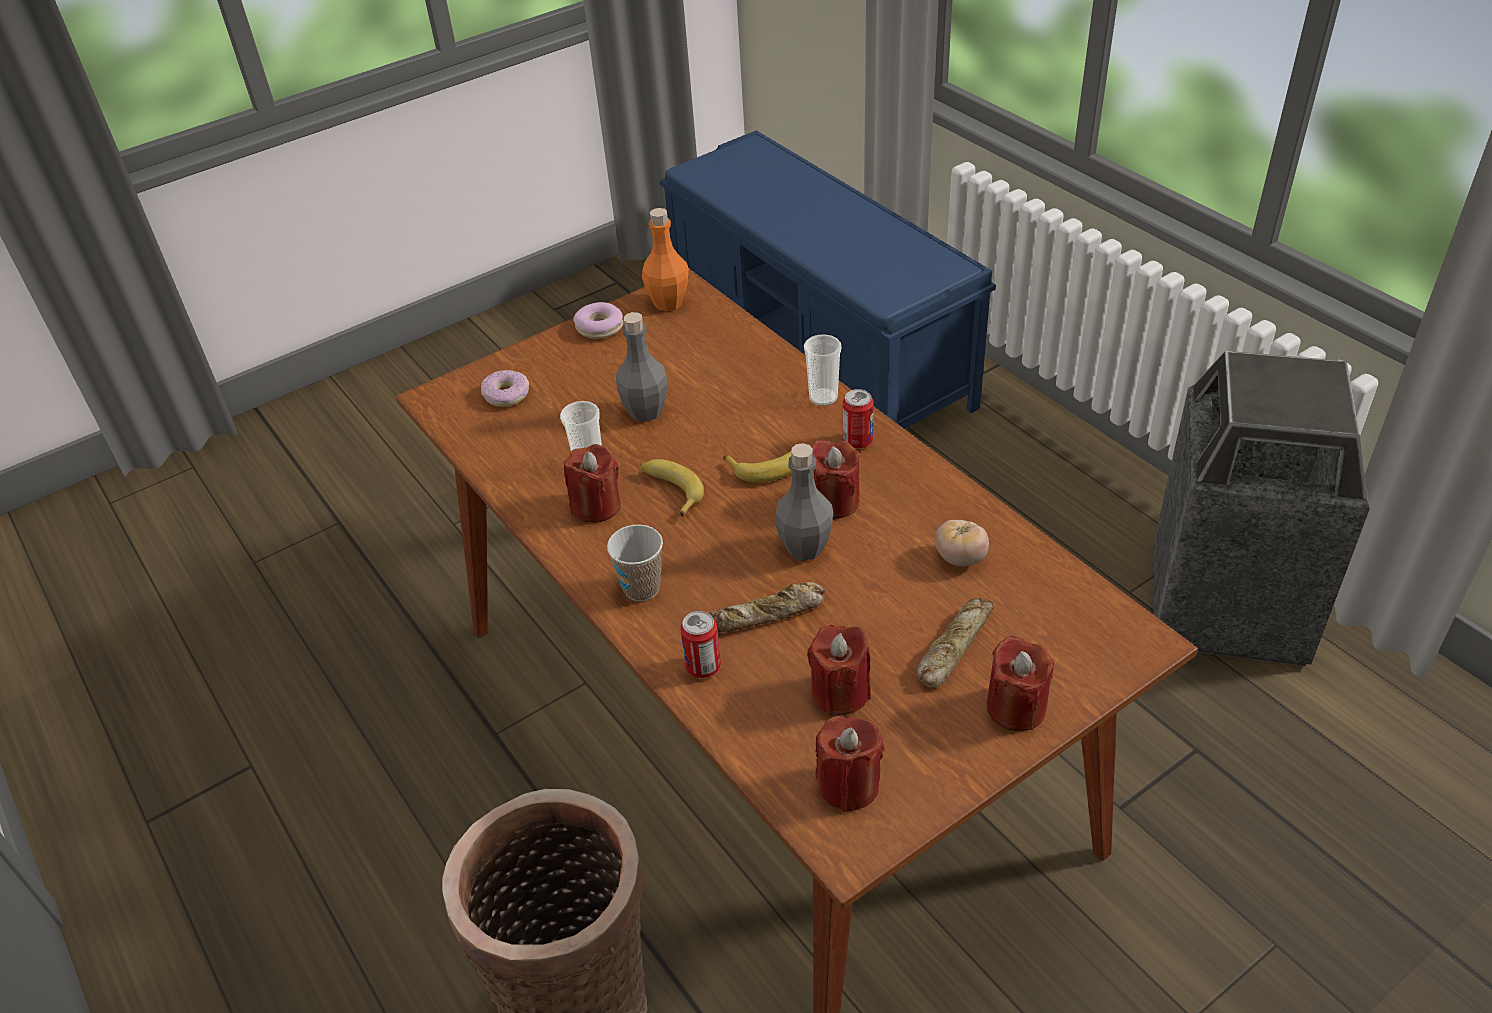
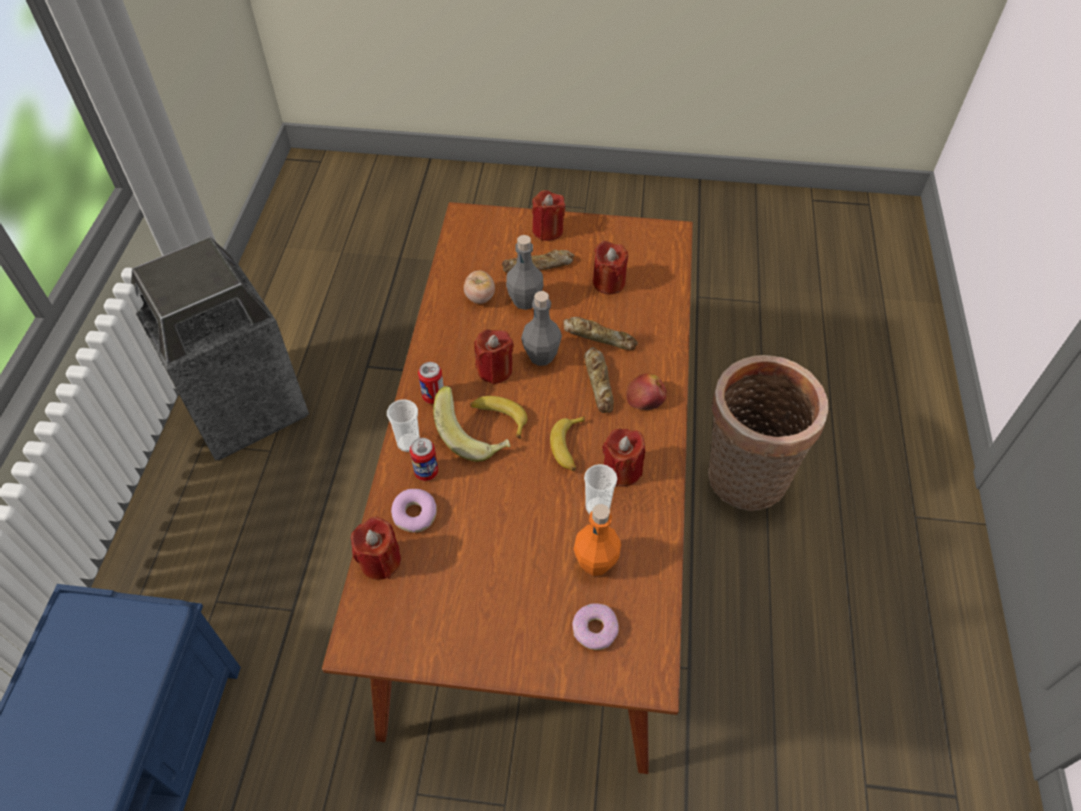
camera: 140 degrees left, 10 degrees up
(599, 327) = (462, 650): donut -> donut (414, 514)
(641, 588) = (646, 397): cup -> apple
(645, 411) = (520, 525): grey bottle -> grey bottle (525, 301)
(668, 303) = (386, 632): orange bottle -> orange bottle (595, 563)
(703, 667) = (656, 335): can -> can (426, 472)
(709, 566) = (599, 383): none -> bread
(773, 438) = (473, 436): none -> banana
(848, 785) = (647, 250): red candle -> red candle (380, 561)

